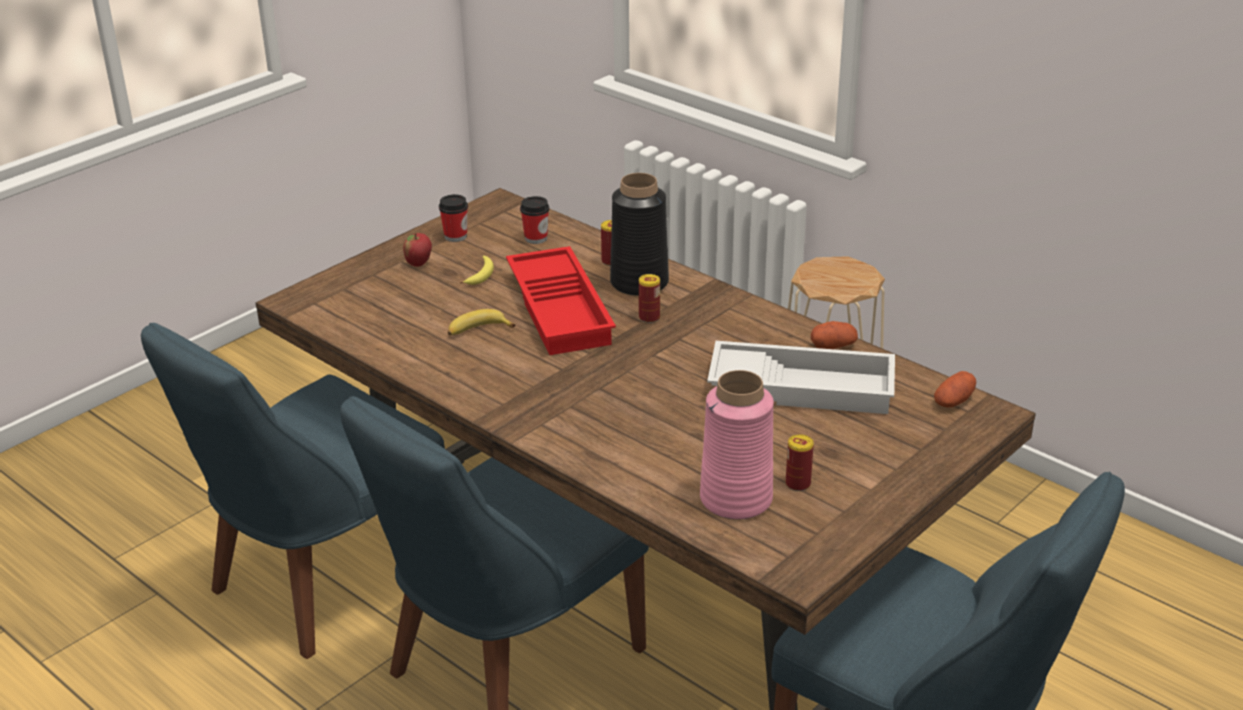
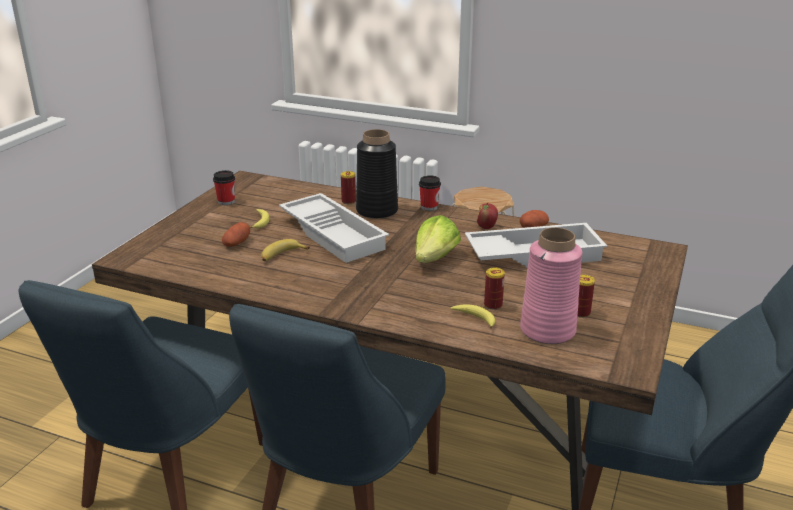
camera: 20 degrees left, 5 degrees down
(419, 263) = (209, 221): apple -> apple (486, 227)
(536, 238) = (286, 195): cup -> cup (429, 207)
(562, 309) = (335, 234): red tray -> white tray
(649, 317) = (399, 229): can -> can (493, 305)
(656, 465) = (475, 319): none -> banana
(666, 370) = (435, 259): none -> lettuce
(954, 401) = (634, 246): potato -> potato (237, 243)

